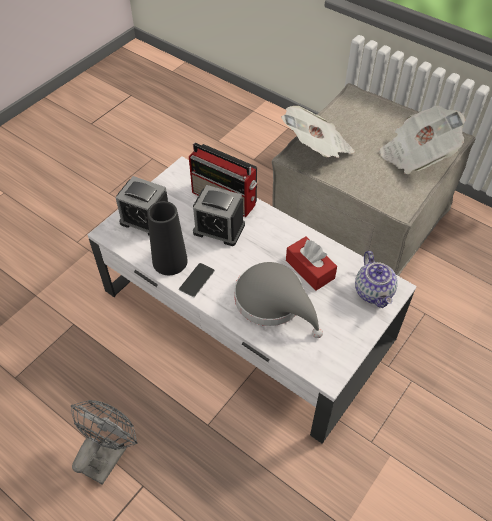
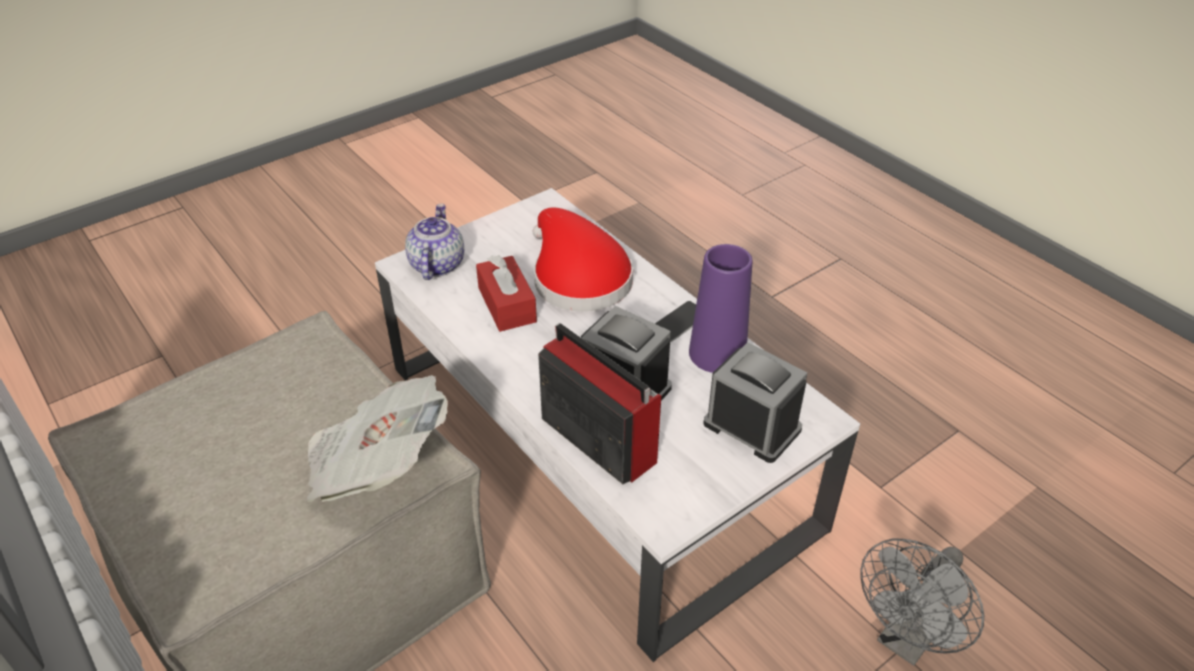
camera: 165 degrees left, 10 degrees down
(108, 454) = (813, 328): grey fan -> grey fan (906, 640)
(170, 261) = (717, 353): black vase -> purple vase
(274, 302) = (577, 277): grey hat -> red hat
(416, 154) = (201, 409): newspaper -> none

